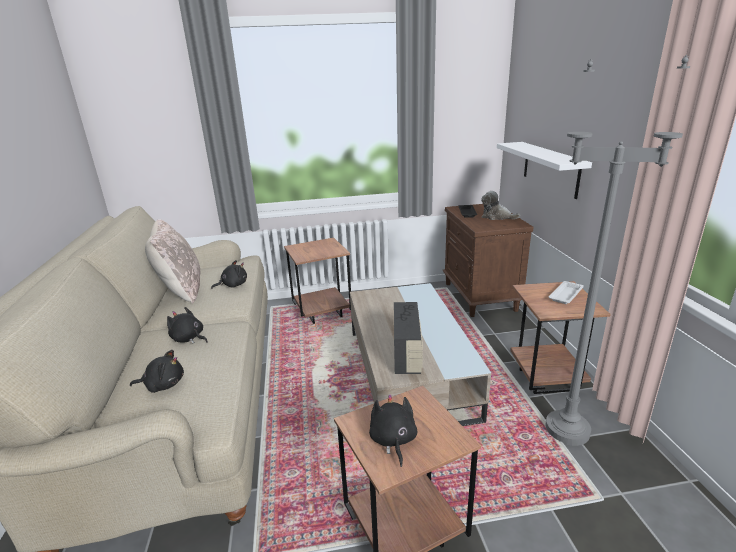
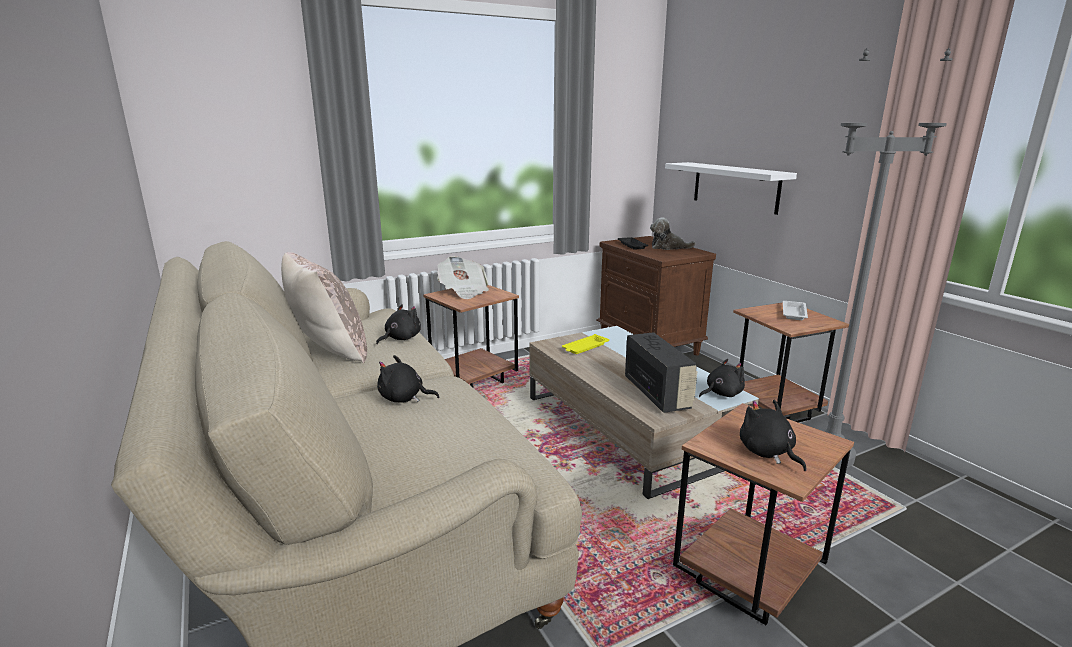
camera: 20 degrees left, 5 degrees down
(163, 385) = (429, 448): black plush toy -> black plush toy (721, 394)
(313, 245) = (463, 291): none -> newspaper
(387, 301) = (584, 347): none -> yellow tray

